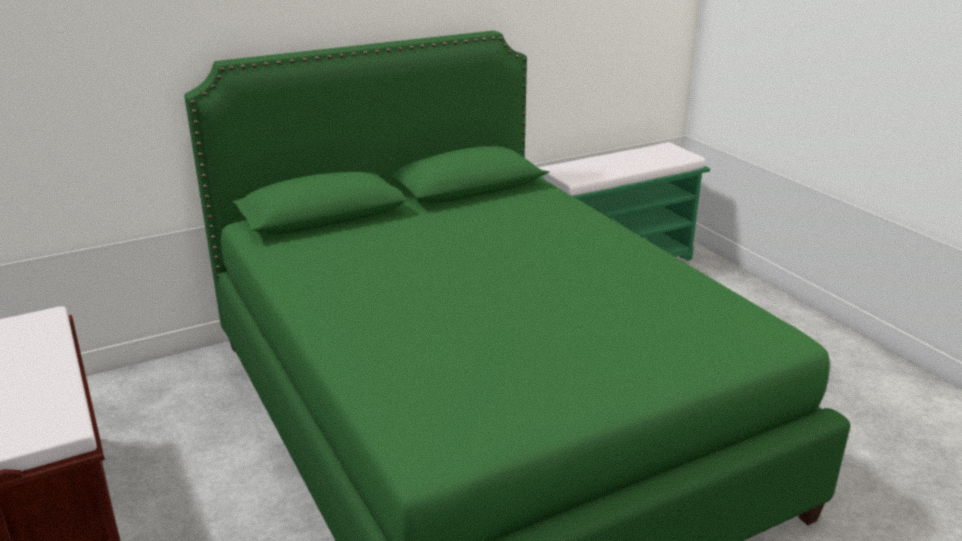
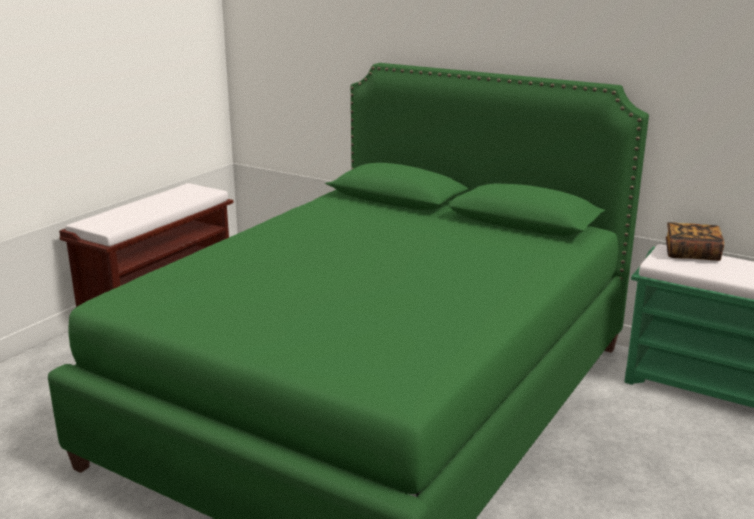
camera: 60 degrees right, 5 degrees down
(571, 165) = (691, 254): none -> book

